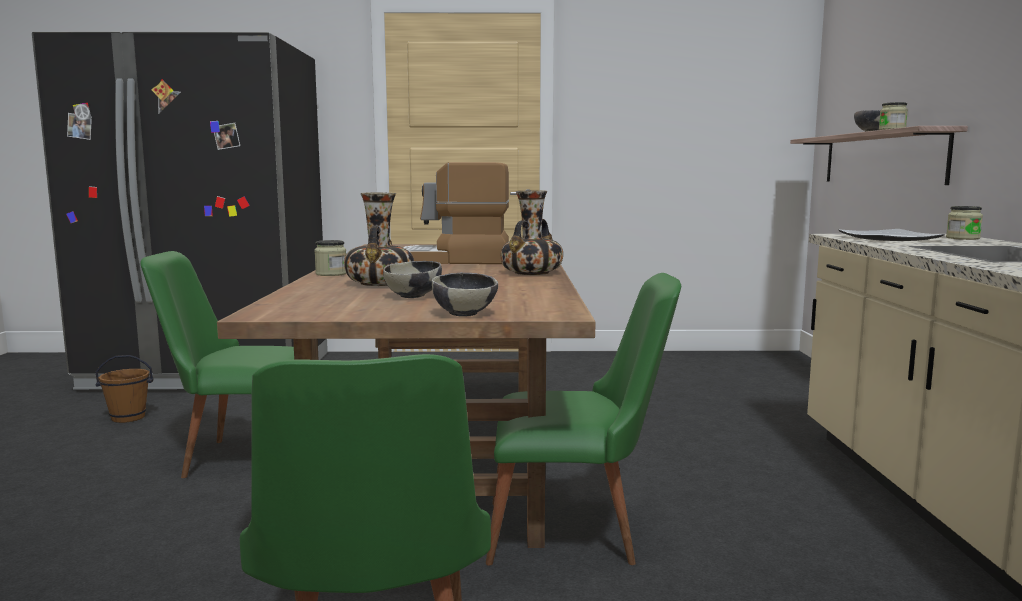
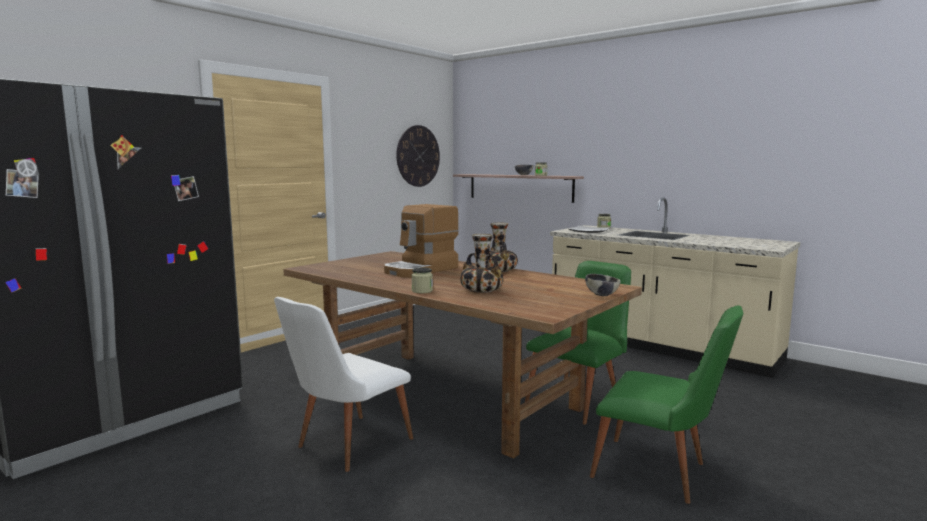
camera: 50 degrees left, 0 degrees up
(128, 417) = (162, 469): brown bucket -> none
(241, 457) = (345, 446): green chair -> white chair
(413, 296) = (538, 292): bowl -> none
(727, 110) = (418, 156): none -> wall clock

